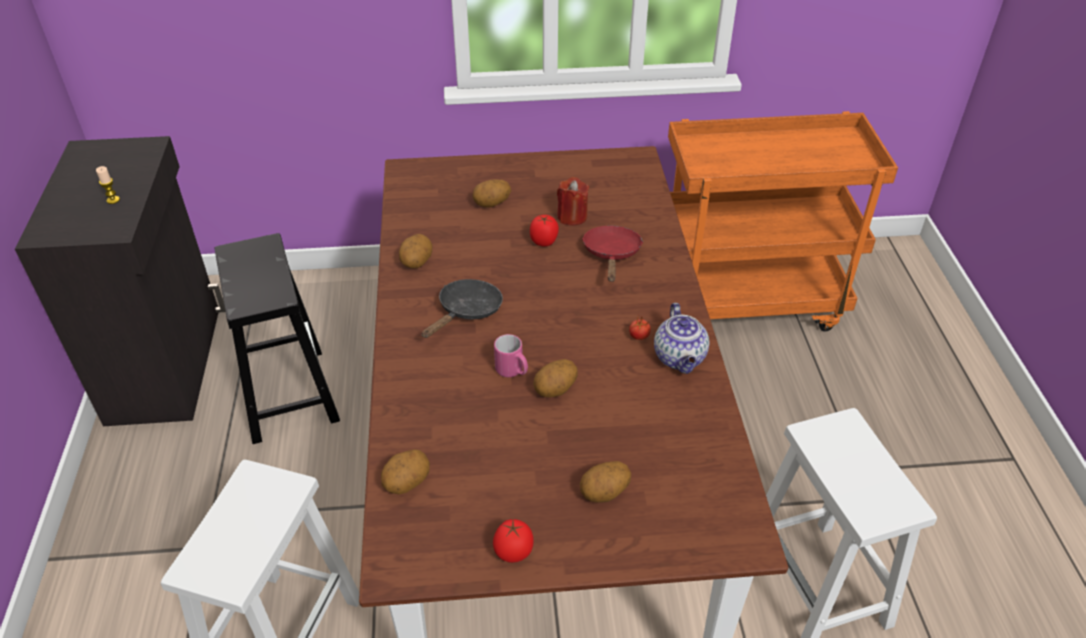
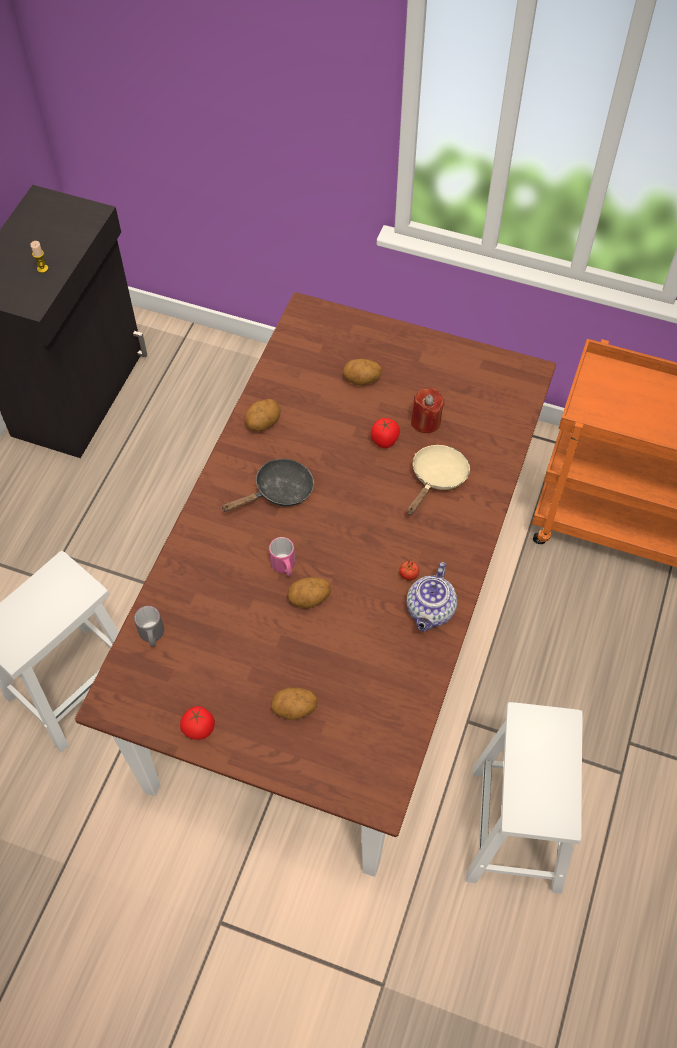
camera: 25 degrees right, 15 degrees up
(287, 393) = (165, 461): black stool -> none
(407, 483) = (152, 636): potato -> grey mug
(612, 254) = (437, 478): red frying pan -> beige frying pan

